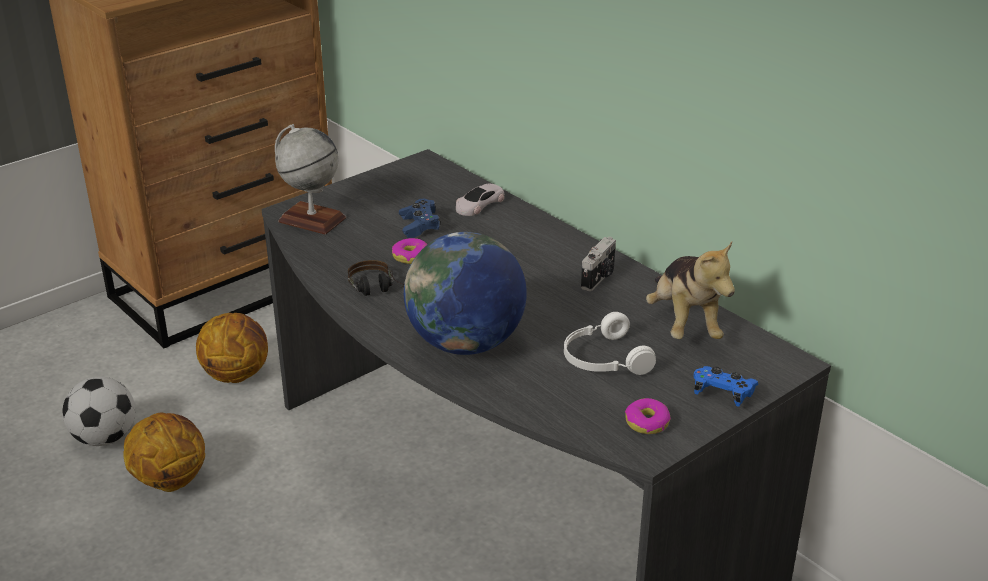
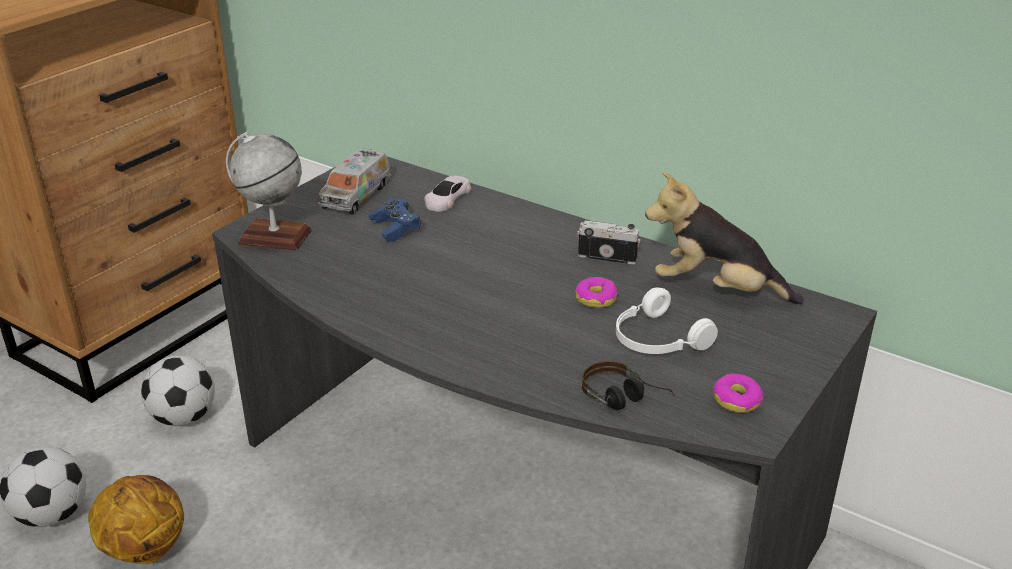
camera: 15 degrees left, 0 degrees up
(237, 374) = (184, 418): basketball -> football
(377, 291) = (382, 302): headphones -> headphones (625, 400)
(398, 191) = (356, 195): none -> toy truck
(410, 256) = (401, 261): donut -> donut (596, 298)
(465, 344) = (505, 345): globe -> none
(599, 278) = (607, 256): camera -> camera turned 90 degrees counterclockwise
(684, 323) = (716, 290): plush toy -> plush toy turned 135 degrees clockwise
(723, 393) = (793, 356): blue game controller -> none

